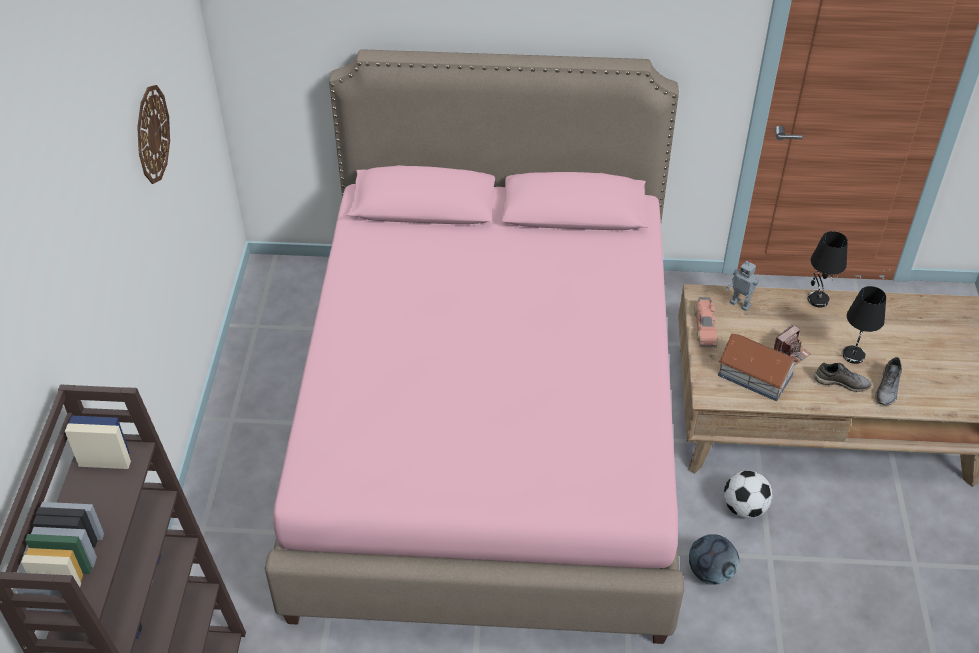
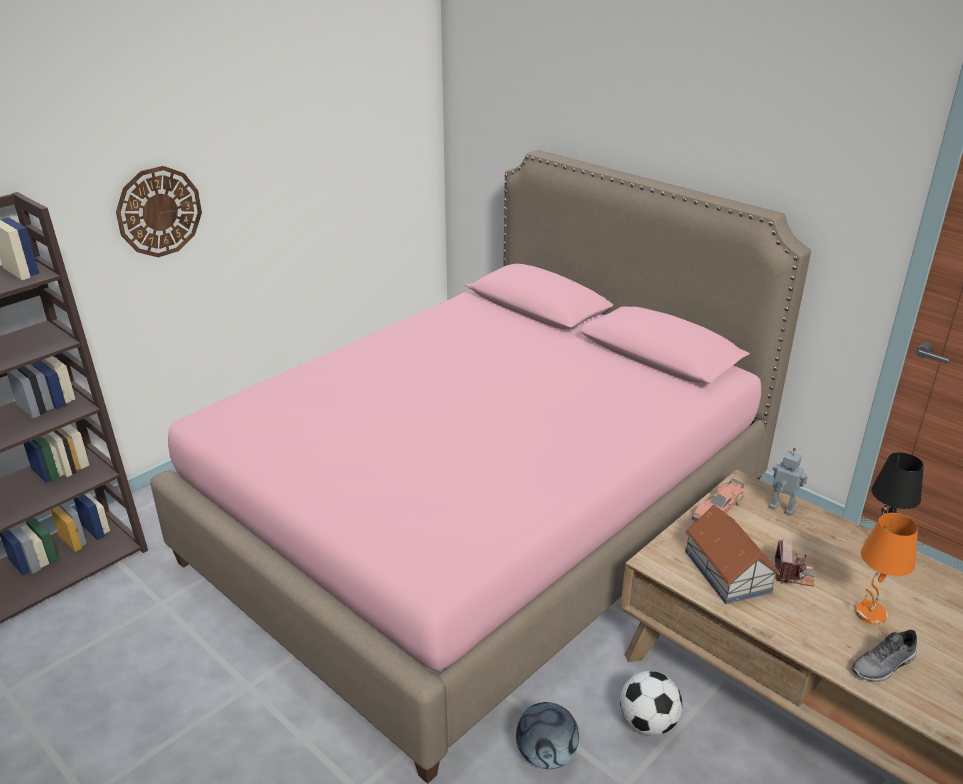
camera: 40 degrees right, 15 degrees down
(152, 134) = (302, 125): wall clock -> wall clock (159, 211)
(740, 304) = (780, 510): toy robot -> toy robot turned 135 degrees clockwise
(791, 352) = (793, 573): camera -> camera turned 75 degrees counterclockwise
(841, 382) = (826, 629): grey shoe -> none
(853, 356) = (870, 614): black table lamp -> orange table lamp

